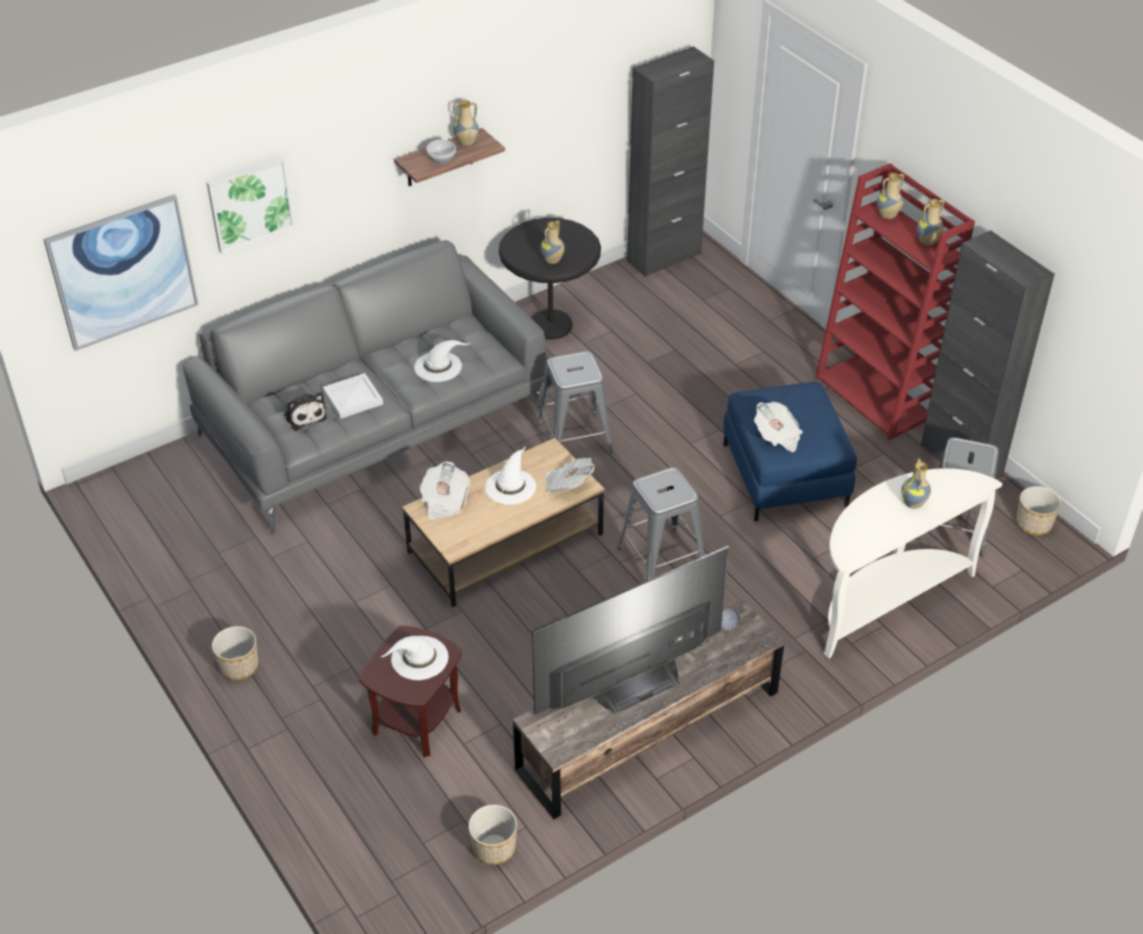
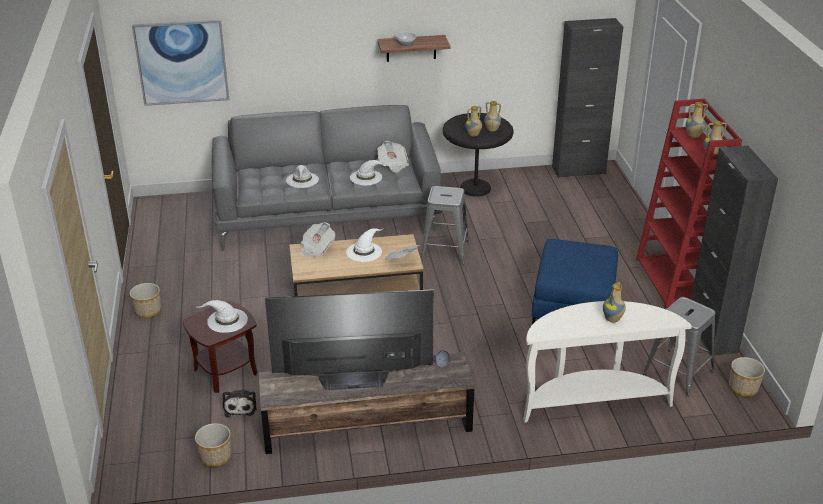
camera: 25 degrees right, 10 degrees down
(250, 203) = (272, 41): picture -> none
(304, 415) = (266, 182): plush toy -> plush toy (240, 406)
(353, 397) = (302, 180): white tray -> white hat
(466, 143) = (428, 40): vase -> vase (491, 130)
(661, 560) = (450, 331): grey stool -> none
(777, 437) = (560, 268): newspaper -> newspaper (393, 164)

